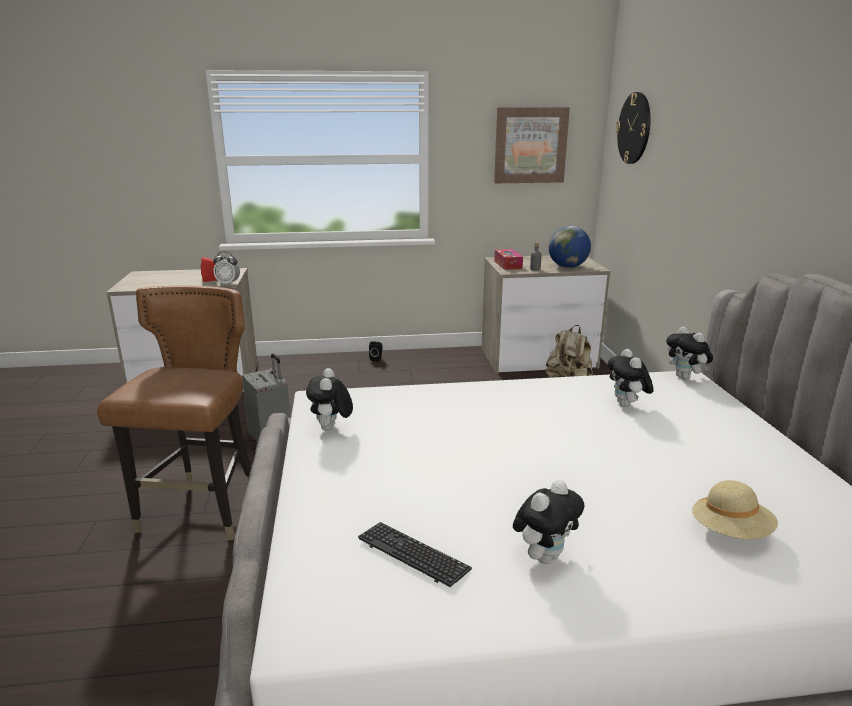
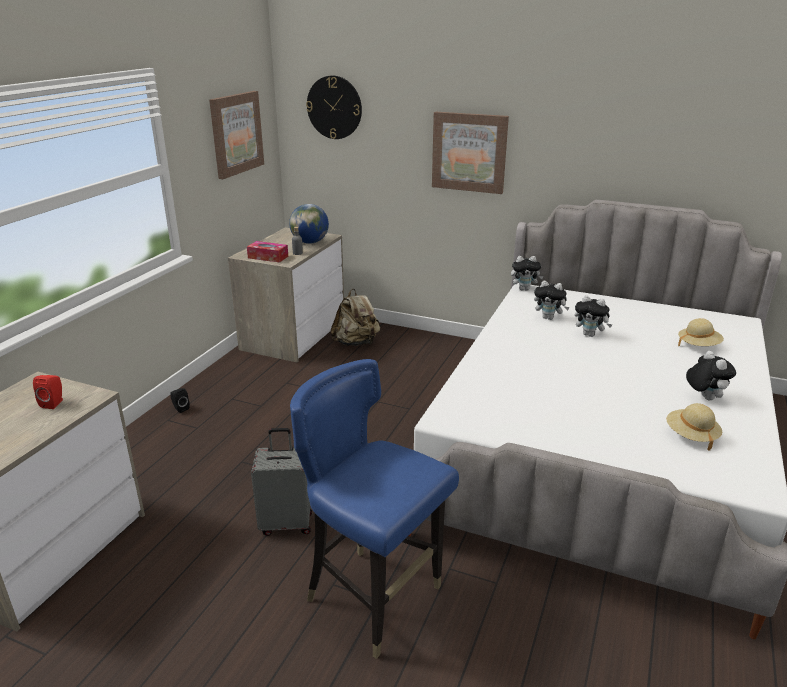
camera: 60 degrees left, 5 degrees up
(203, 510) = (374, 598): brown chair -> blue chair
(228, 284) = (93, 394): alarm clock -> none
(331, 429) = (506, 426): plush toy -> plush toy (590, 335)
(413, 555) = (691, 436): keyboard -> beige hat
(716, 186) = (469, 152): none -> picture

